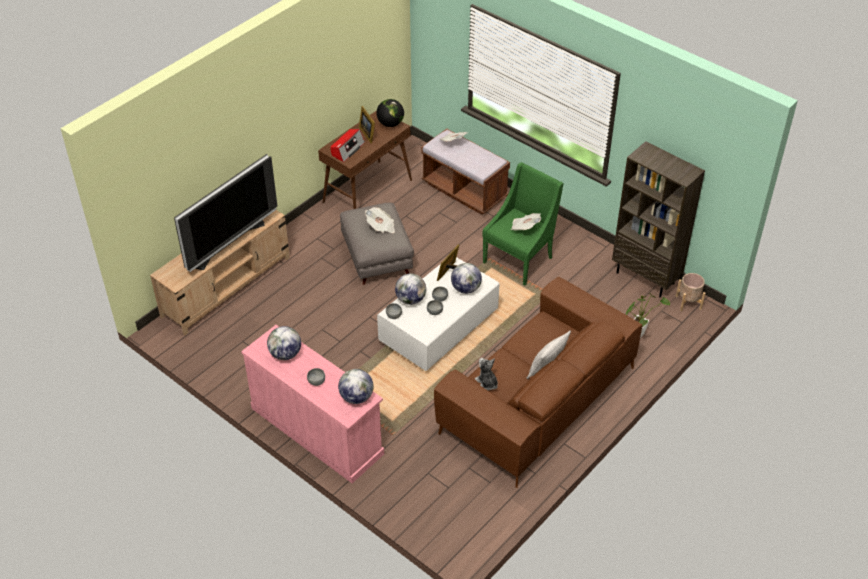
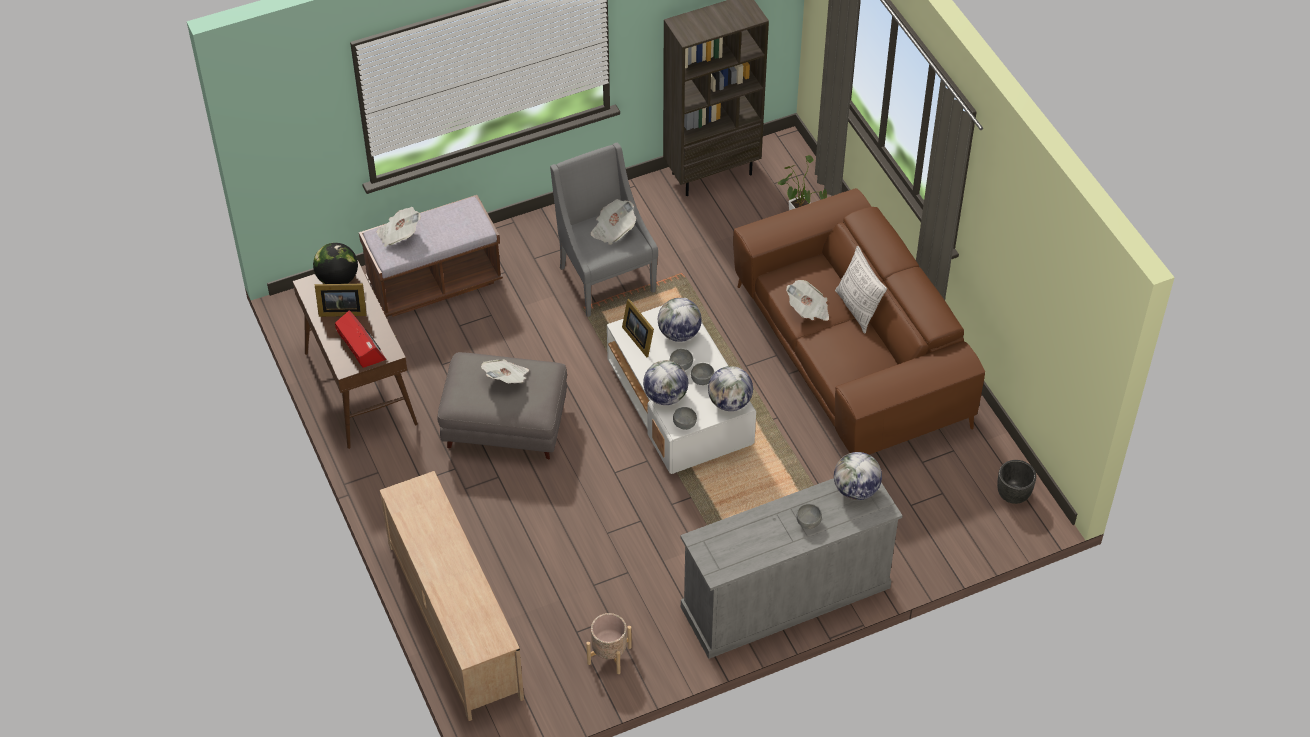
camera: 65 degrees left, 5 degrees up
(229, 243) = (454, 554): television -> none
(285, 354) = (742, 541): globe -> globe (730, 402)
(316, 430) = (784, 598): pink dresser -> grey dresser
(470, 529) = (1013, 495): none -> black planter
(486, 383) = (852, 373): plush toy -> none
(519, 259) = (604, 278): green armchair -> grey armchair
(527, 343) = (808, 310): none -> newspaper
(688, 302) = (775, 154): beige planter -> beige planter (609, 655)

